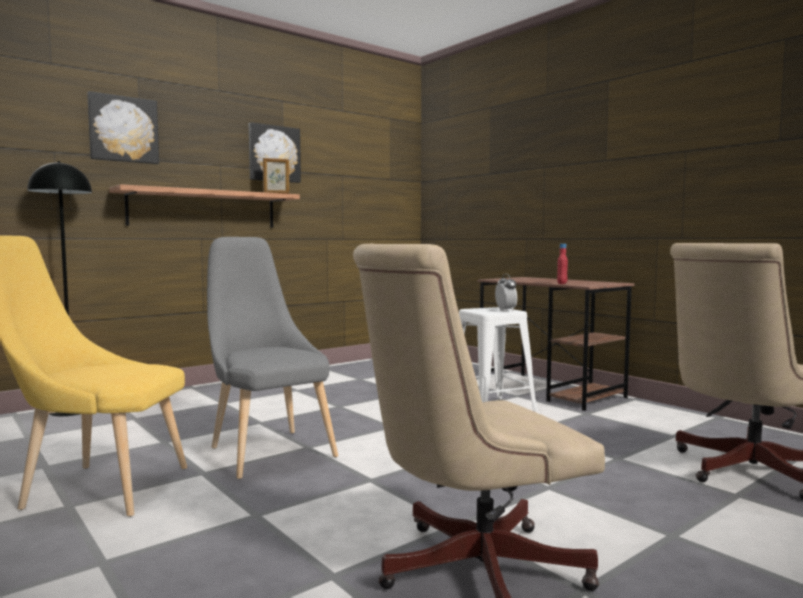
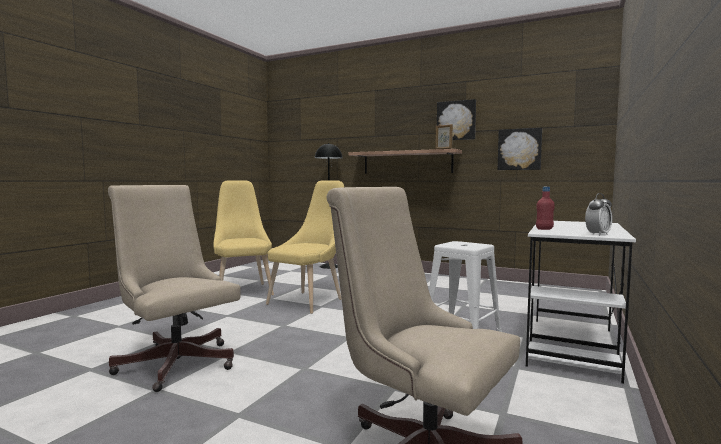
camera: 65 degrees right, 0 degrees up
(123, 129) = (366, 121): picture -> picture (519, 149)
(267, 450) = (309, 301): grey chair -> yellow chair
(505, 310) = (465, 246): alarm clock -> alarm clock (598, 234)
(551, 391) = (572, 346): brown desk -> white desk

